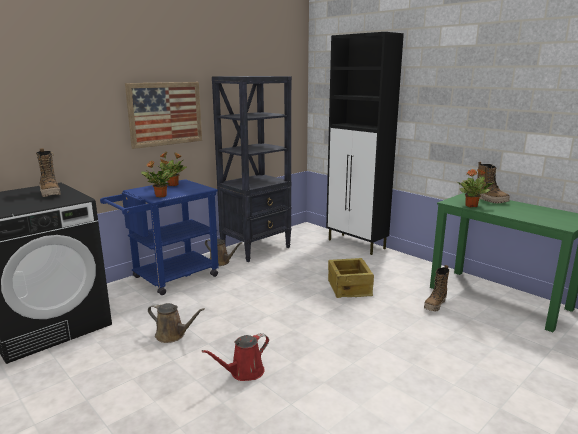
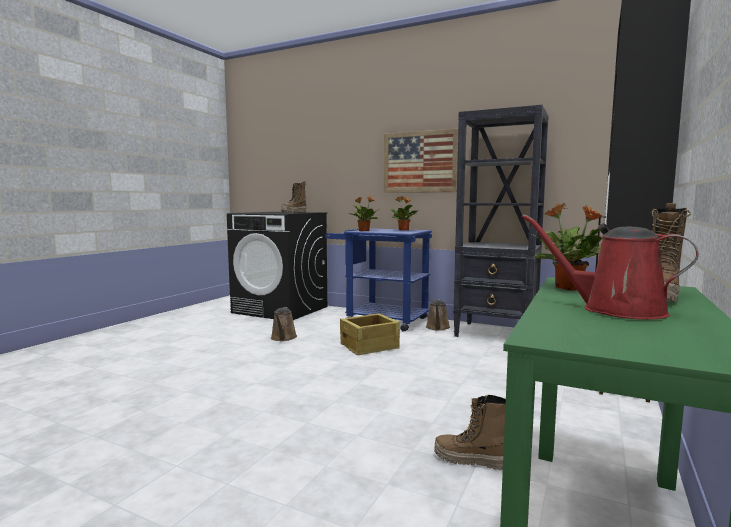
camera: 70 degrees right, 10 degrees down
(244, 372) = (233, 368): red watering can -> red watering can (614, 310)
(349, 287) = (455, 390): crate -> crate (370, 346)

